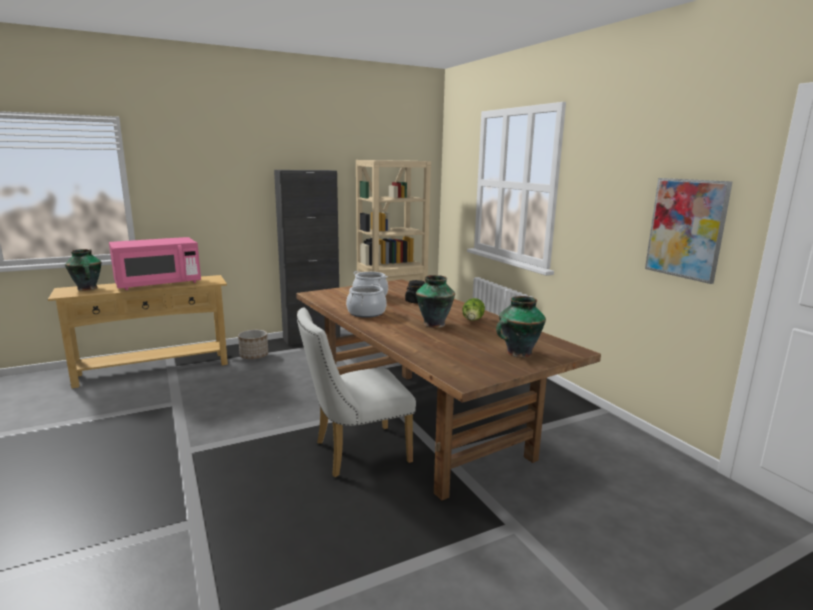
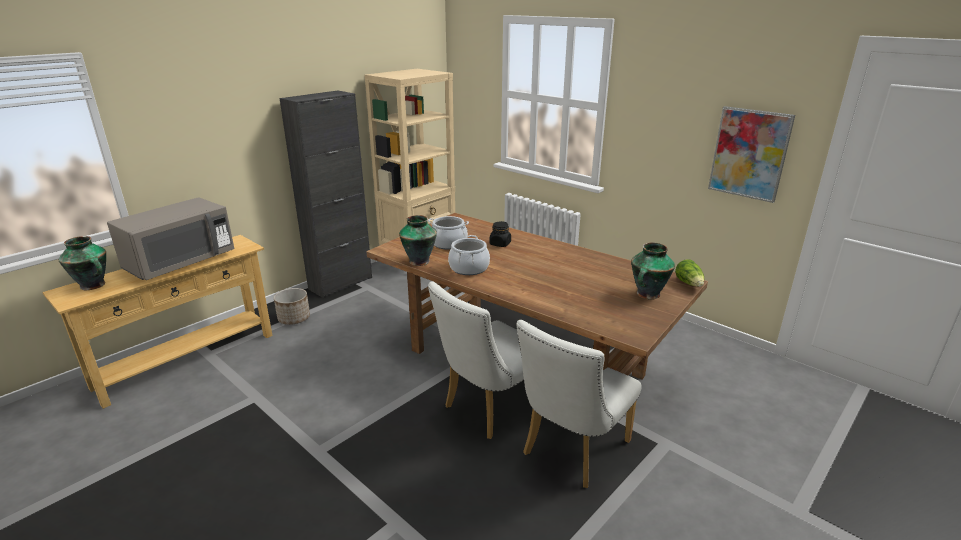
camera: 20 degrees left, 10 degrees up
(158, 284) = (180, 262): pink microwave -> grey microwave
(404, 507) = (571, 451): none -> white chair
(435, 324) = (547, 271): vase -> vase (420, 261)
(473, 321) = (575, 260): lettuce -> lettuce (689, 284)

